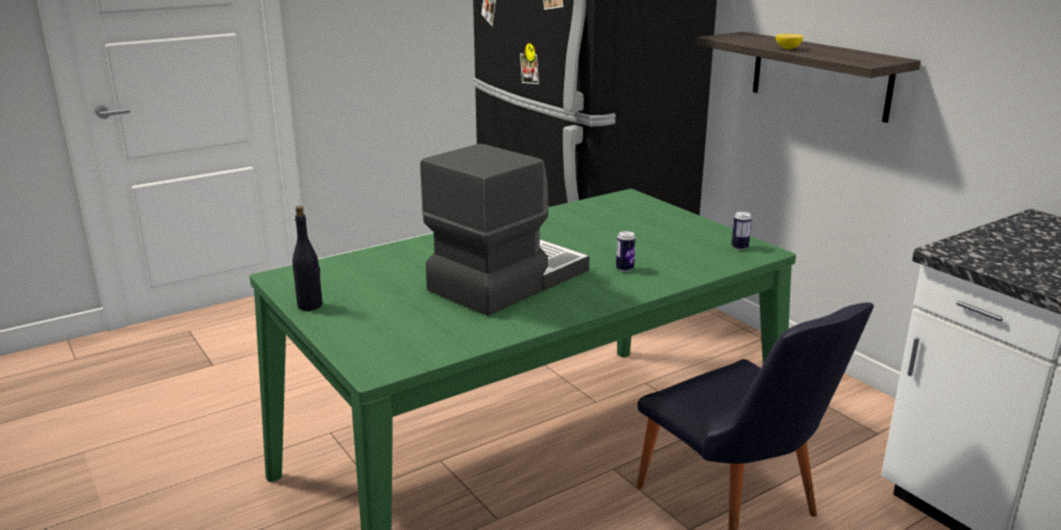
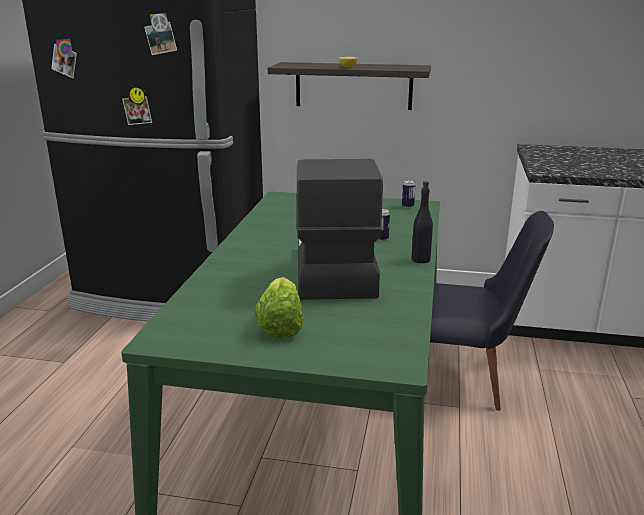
camera: 45 degrees left, 0 degrees up
(310, 305) = (240, 349): black bottle -> black bottle (421, 259)
(371, 302) = (281, 325): none -> lettuce

